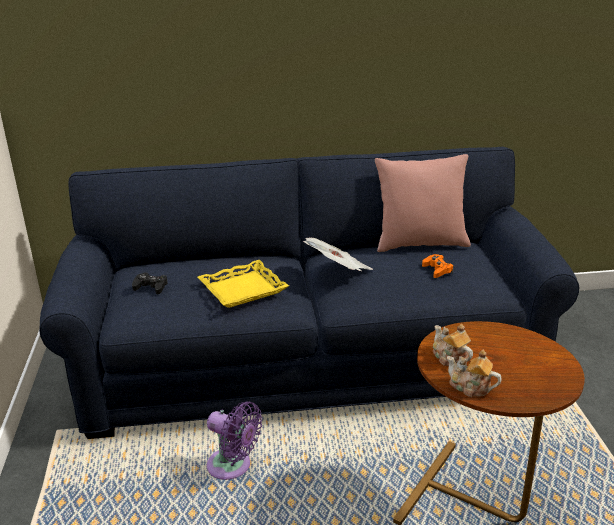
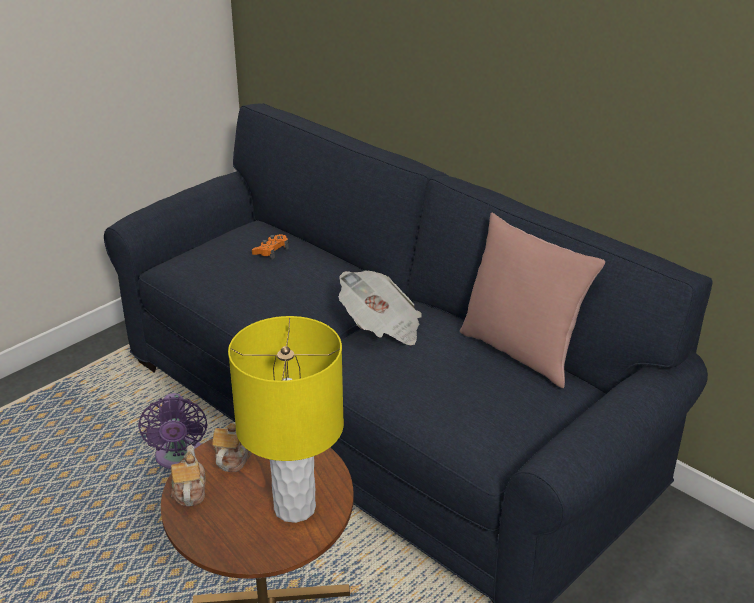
camera: 50 degrees right, 5 degrees up
(151, 287) = (226, 248): black game controller -> none
(243, 289) = (277, 292): yellow tray -> none
(437, 270) = (467, 387): orange game controller -> orange game controller (271, 251)
(526, 354) = (295, 508): none -> yellow table lamp

